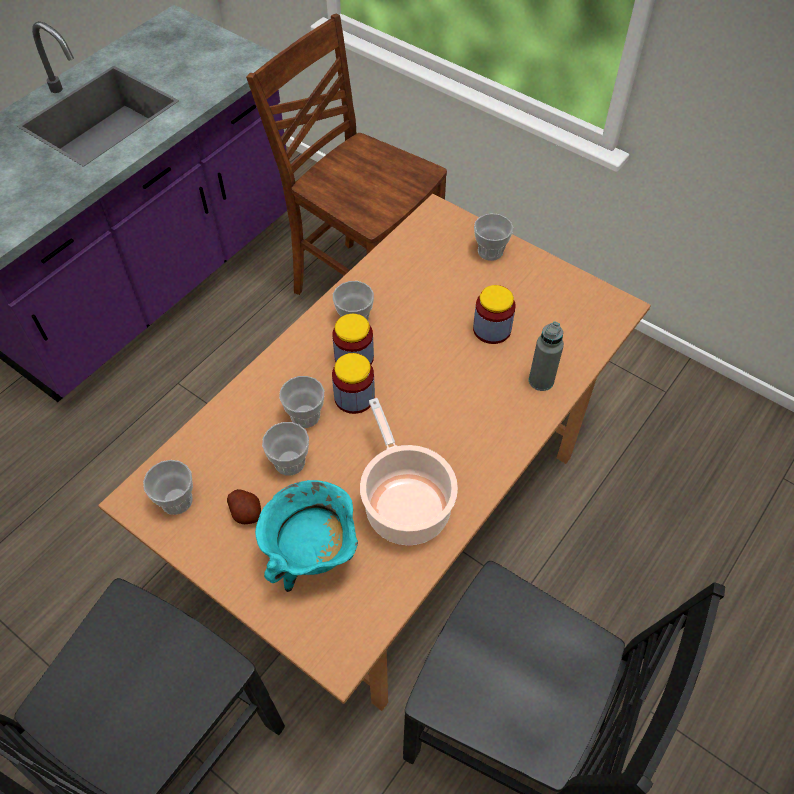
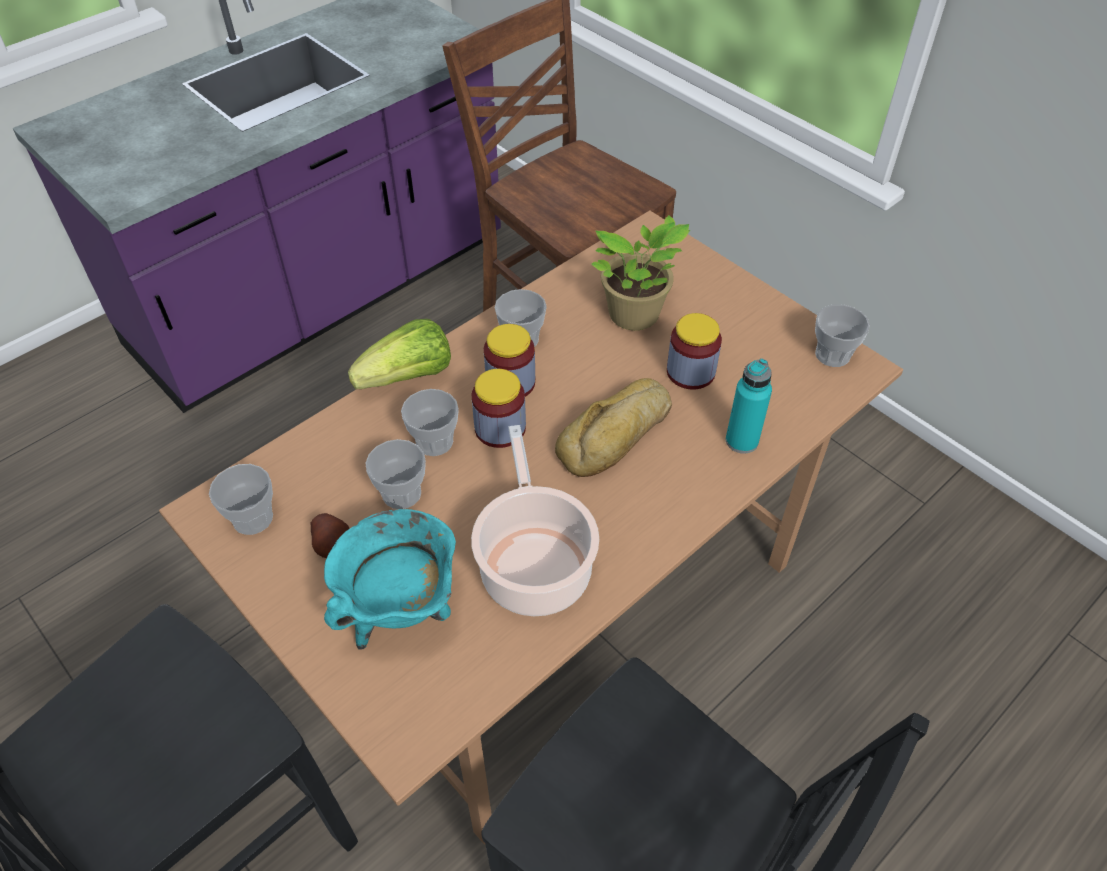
camera: 10 degrees right, 5 degrees down
(272, 364) = (408, 377): none -> lettuce
(440, 288) = (636, 317): none -> potted plant
(446, 390) = (618, 436): none -> bread
(490, 251) = (707, 282): cup -> cup (832, 354)
(541, 380) = (741, 441): grey bottle -> turquoise bottle

